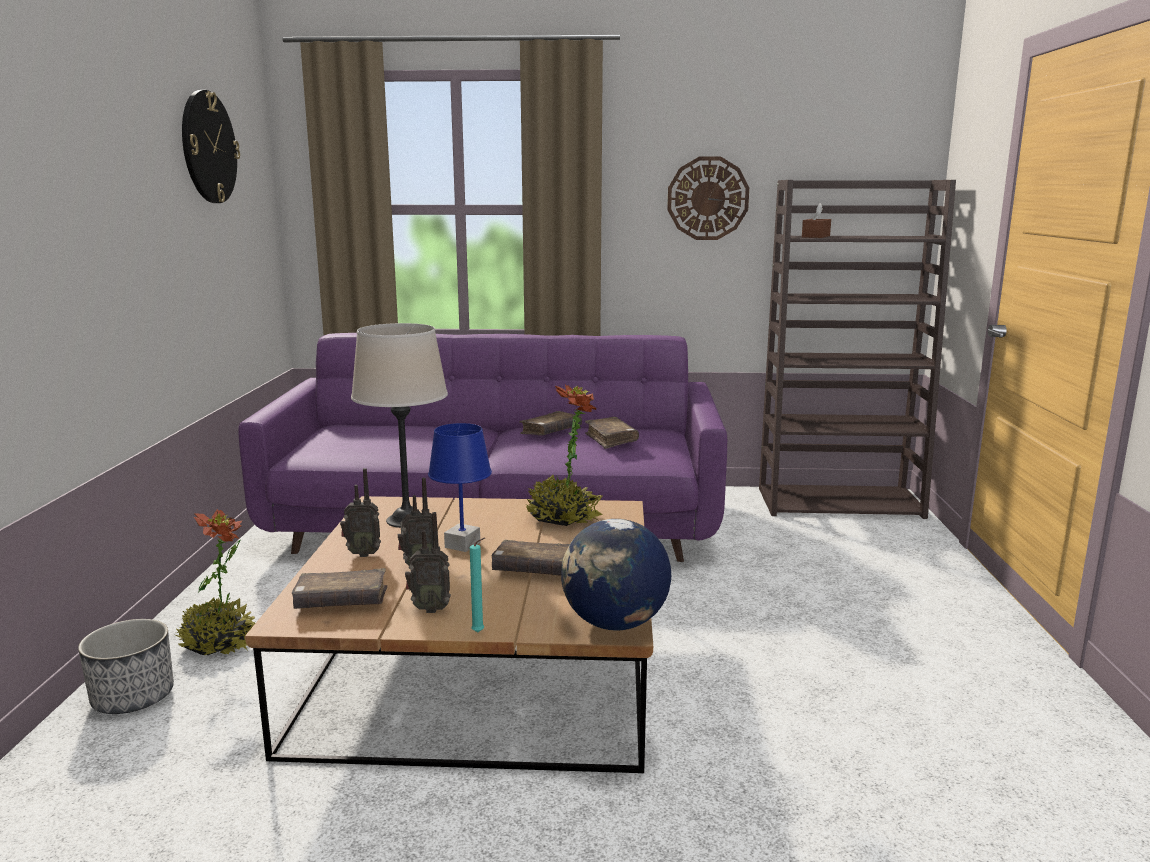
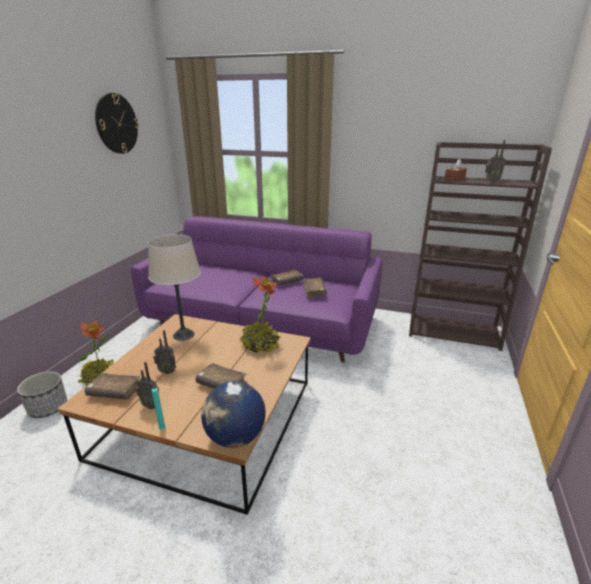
camera: 15 degrees right, 10 degrees up
(363, 553) = (147, 357): radio -> radio (491, 181)
(462, 544) = (198, 358): blue table lamp -> none
(707, 198) = (393, 151): wall clock -> none

